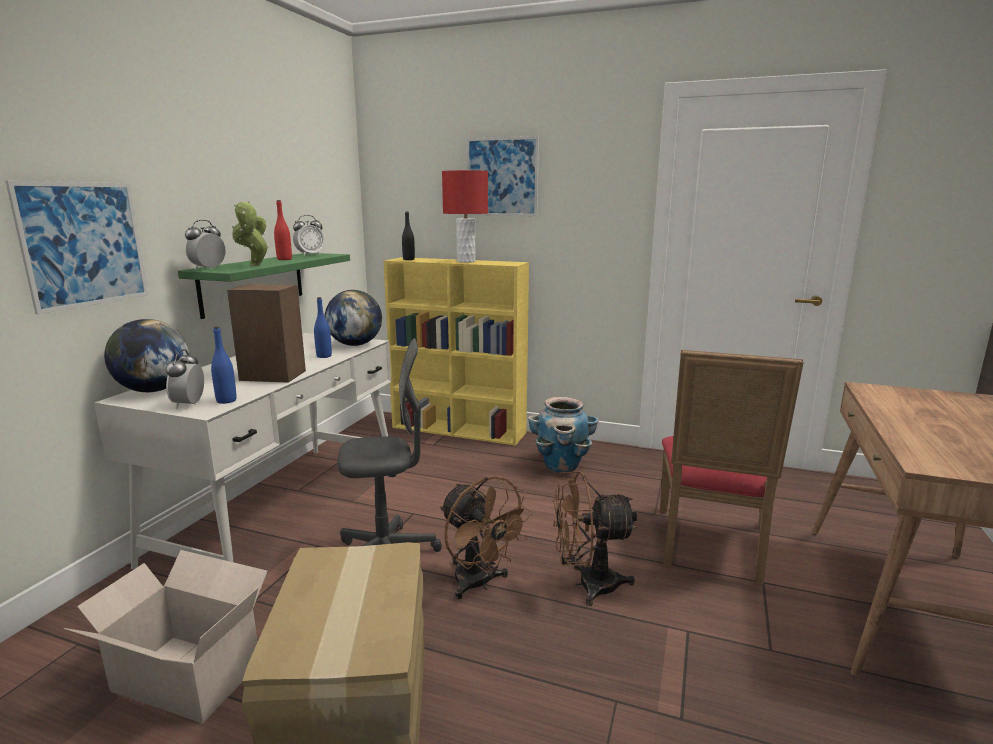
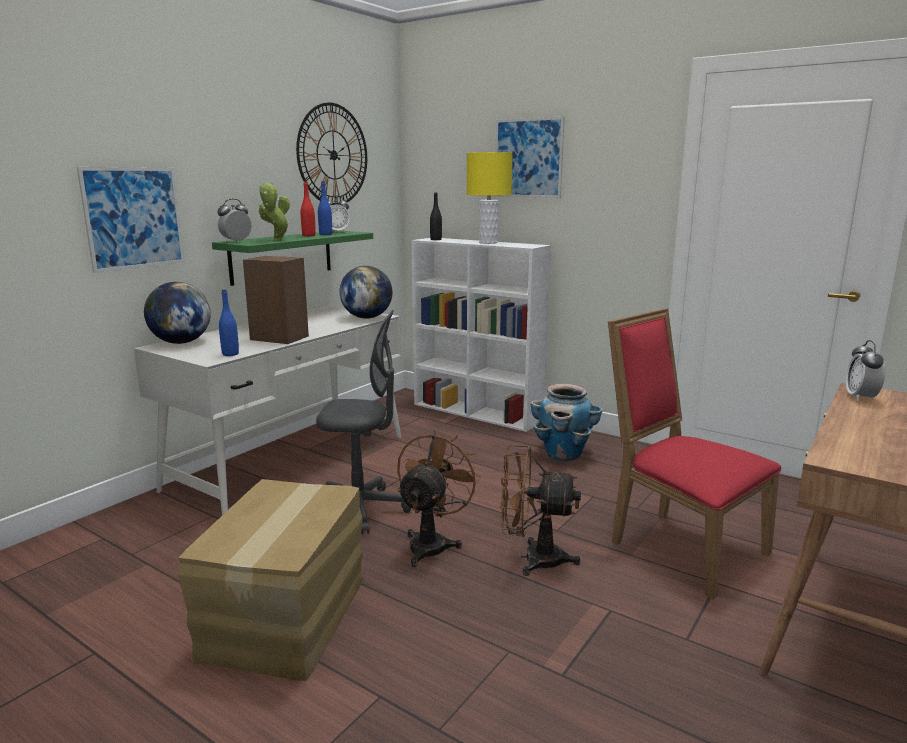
camera: 15 degrees right, 0 degrees up
(185, 675) = (170, 571): cardboard box -> none
(189, 404) = (200, 355): alarm clock -> alarm clock (860, 397)
(299, 172) = (333, 155): none -> wall clock
(324, 356) = (332, 325): blue bottle -> blue bottle (325, 234)
(460, 430) = (478, 412): yellow bookcase -> white bookcase
(466, 261) = (488, 243): red table lamp -> yellow table lamp
(479, 584) = (432, 543): brown fan -> brown fan turned 135 degrees counterclockwise
(711, 548) = (679, 545): red chair -> red chair turned 105 degrees clockwise

